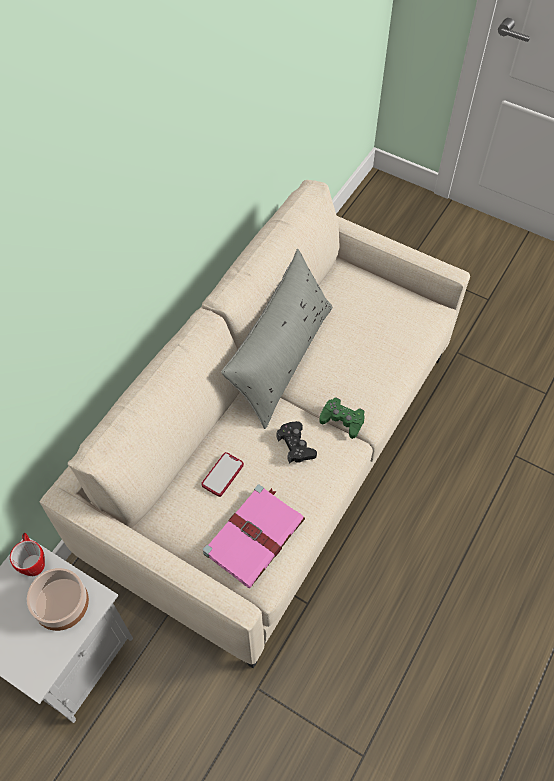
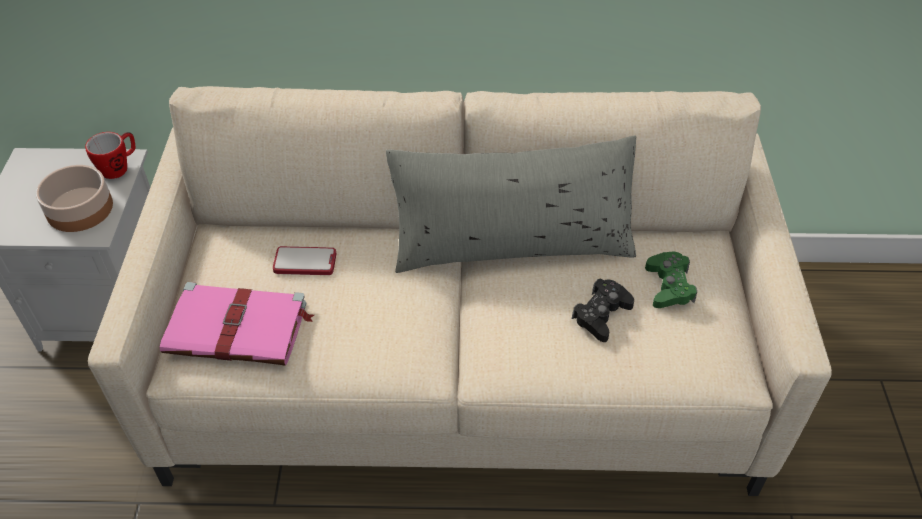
camera: 60 degrees right, 10 degrees down
(296, 445) = (391, 312): black game controller -> black game controller (601, 314)
(342, 420) = (464, 344): green game controller -> green game controller (669, 286)

